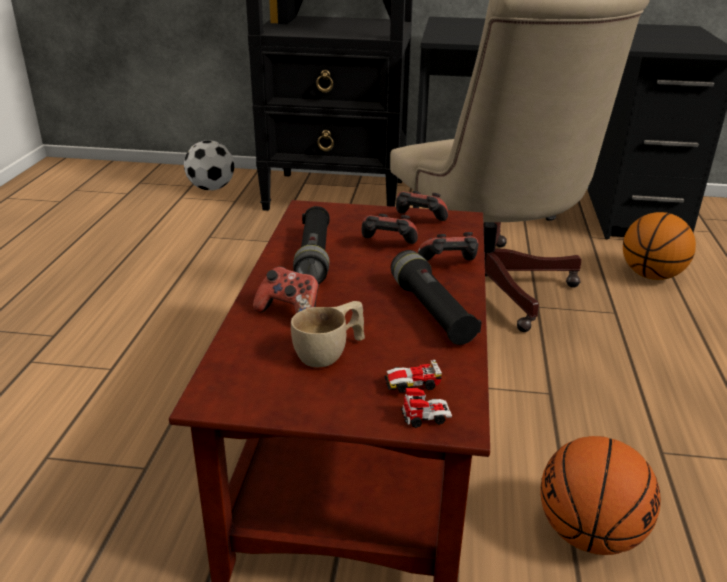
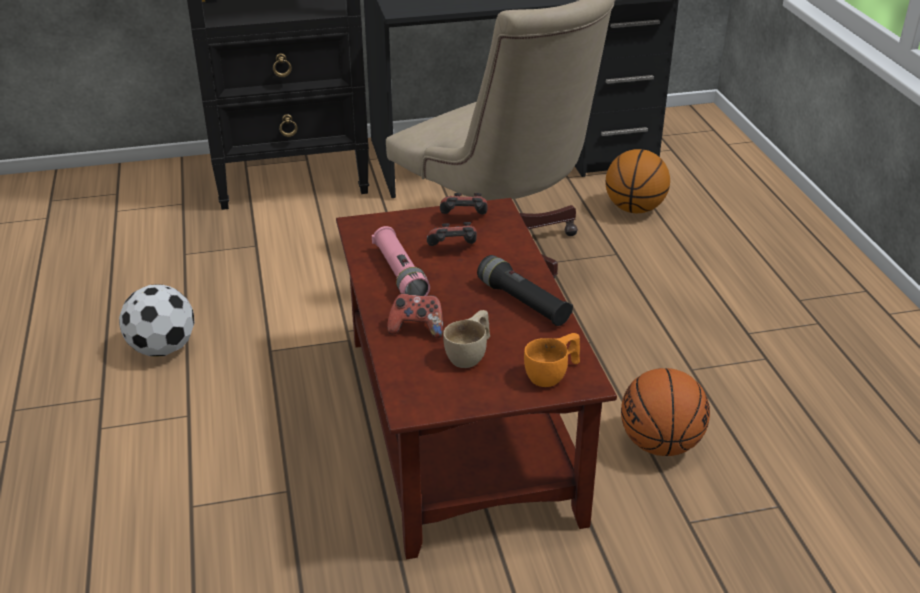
camera: 20 degrees left, 5 degrees up
(212, 188) = (144, 192): football -> football (163, 348)
(314, 257) = (400, 274): black flashlight -> pink flashlight
(417, 401) = (553, 374): toy car -> orange cup
(449, 266) = (513, 258): game controller -> none

